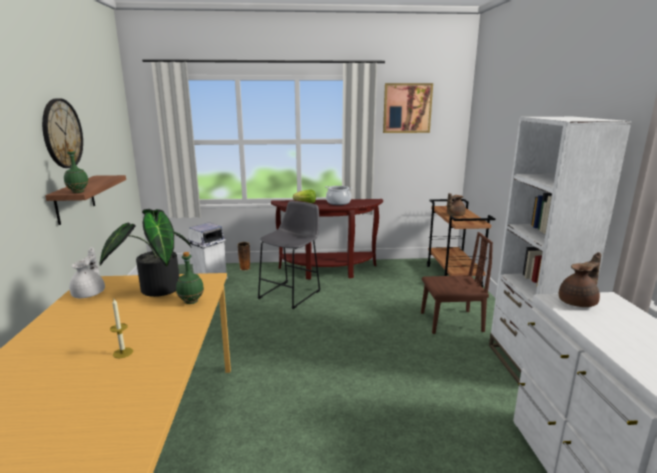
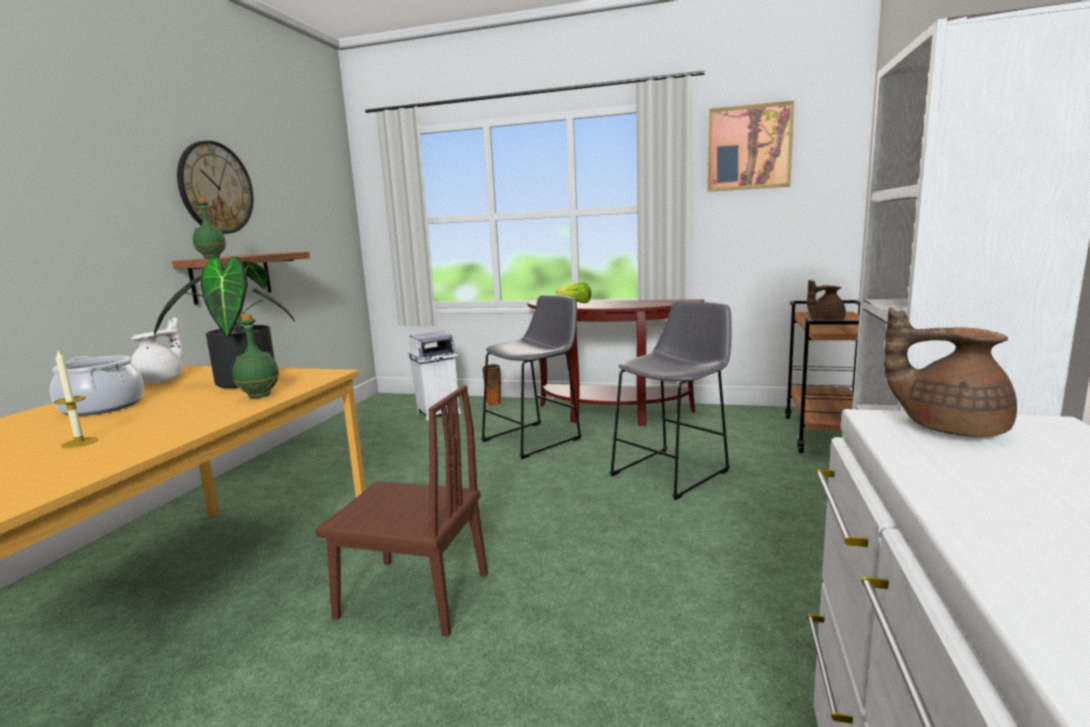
camera: 20 degrees right, 5 degrees down
(338, 203) = (625, 303): cooking pot -> cooking pot (102, 407)
(386, 308) = (674, 471): none -> grey stool
(451, 322) = (783, 504): brown chair -> brown chair (413, 595)
(578, 302) = (948, 427): brown teapot -> brown teapot turned 135 degrees counterclockwise

